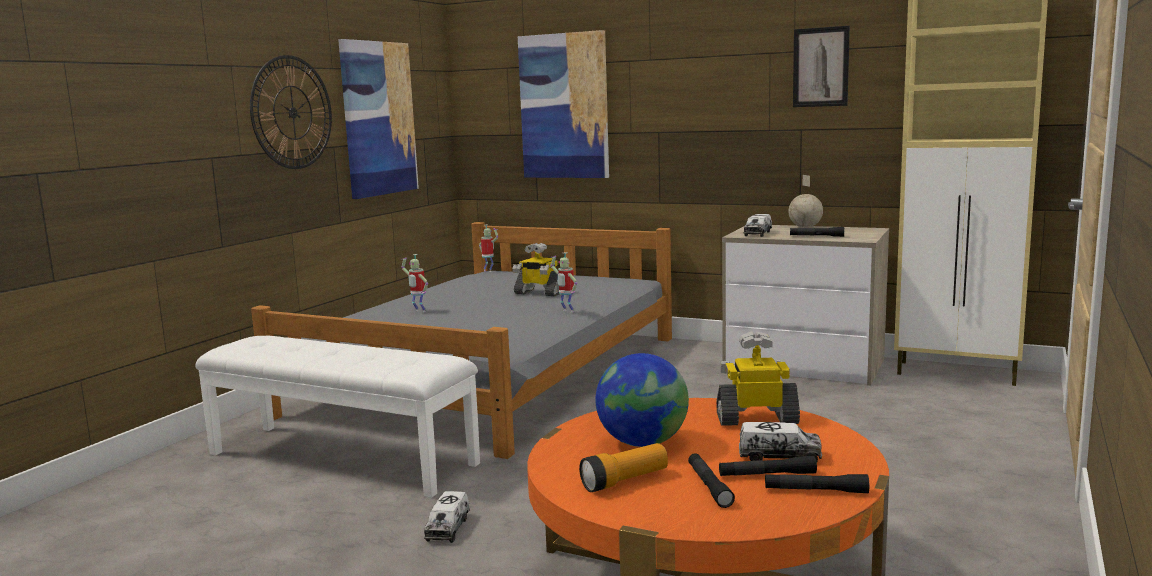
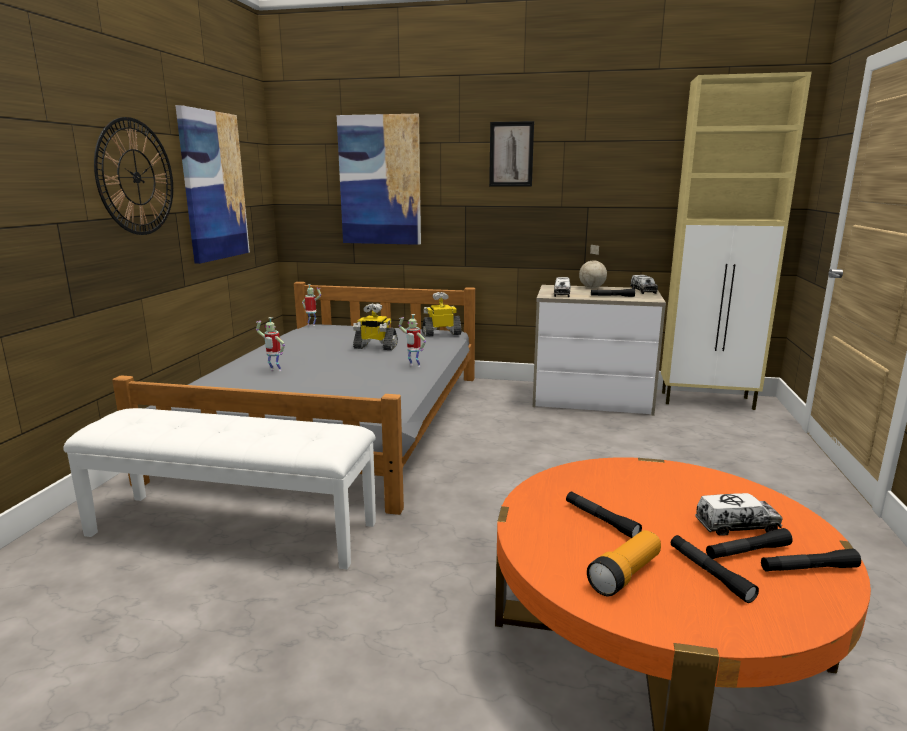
camera: 15 degrees left, 5 degrees up
(448, 528) = (382, 607): toy truck -> toy truck (643, 291)
(642, 443) = (601, 520): globe -> black flashlight
(757, 419) = (676, 480): toy robot -> toy robot (441, 333)
(820, 67) = (607, 155): picture -> picture (511, 154)

